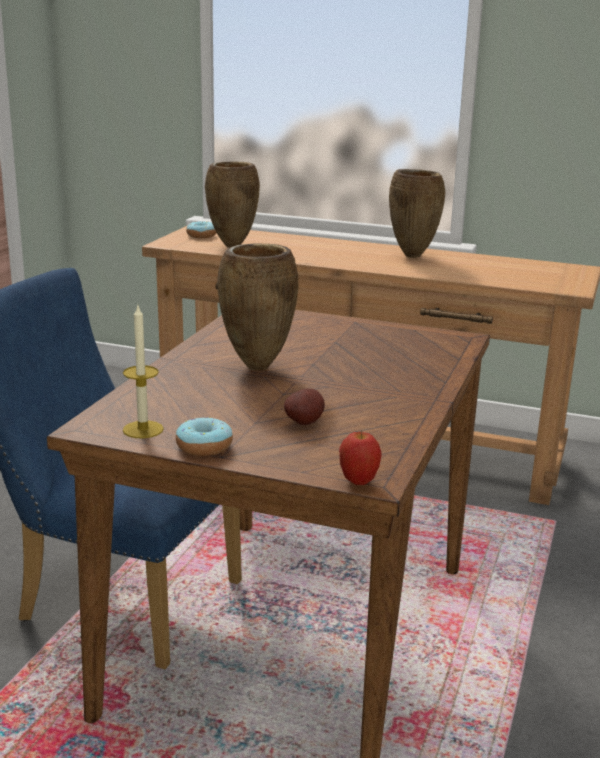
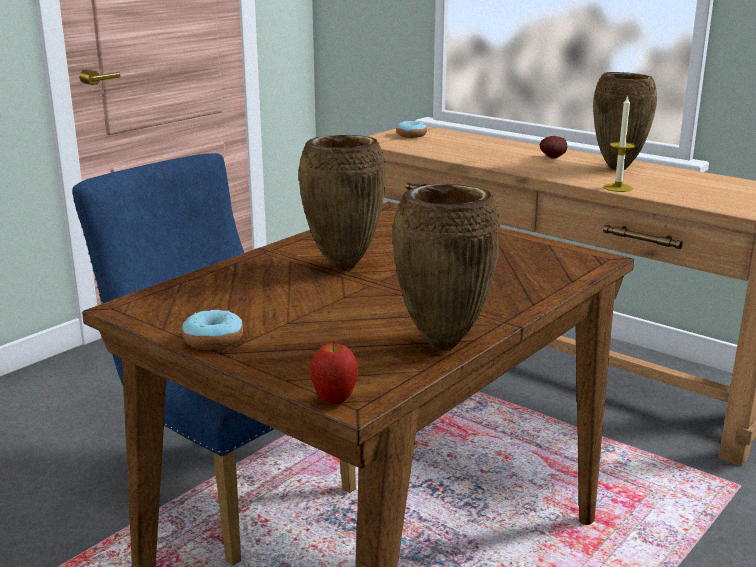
camera: 20 degrees right, 0 degrees up
(143, 429) = (173, 315): candle -> candle (618, 188)
(232, 246) = (432, 147): brown vase -> brown vase (442, 343)
(306, 423) = (338, 330): potato -> potato (554, 158)

